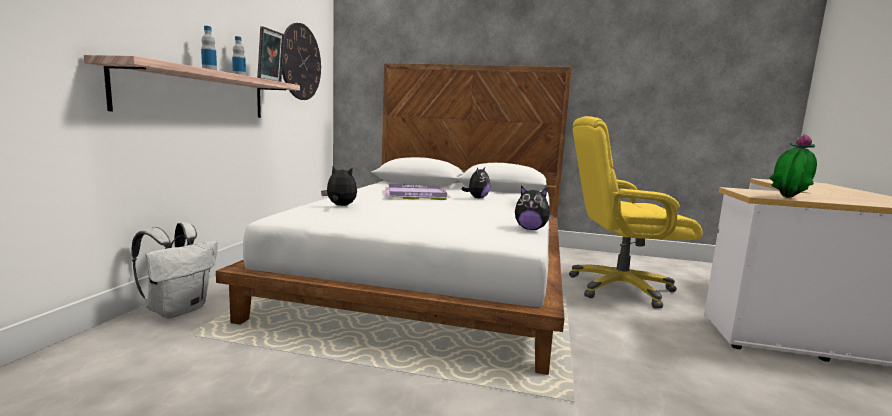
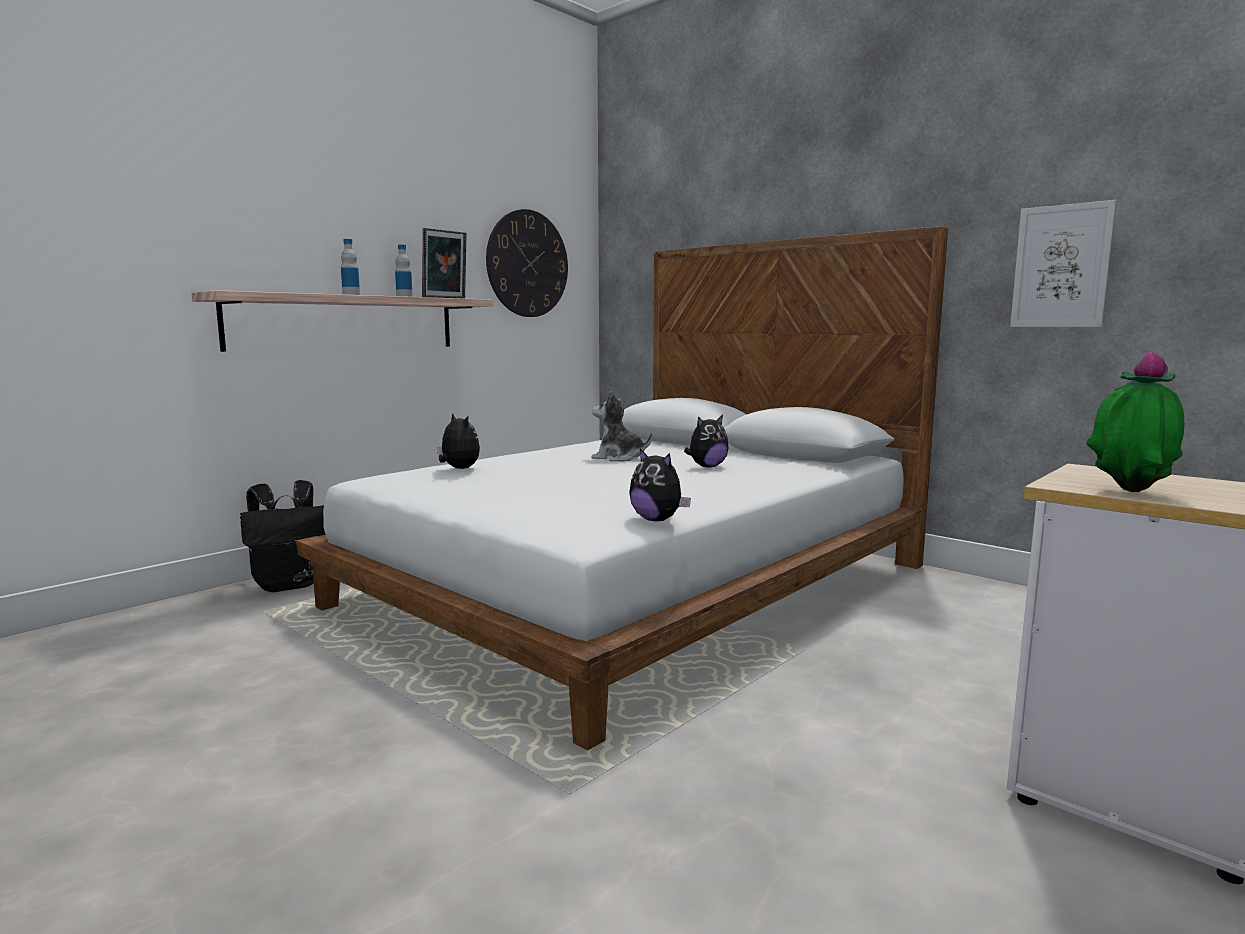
camera: 30 degrees right, 0 degrees up
(178, 310) = (290, 584): white backpack -> black backpack
(417, 195) = (618, 458): purple tray -> plush toy
(619, 288) = (940, 653): yellow office chair -> none
(625, 93) = (1061, 266): none -> picture

